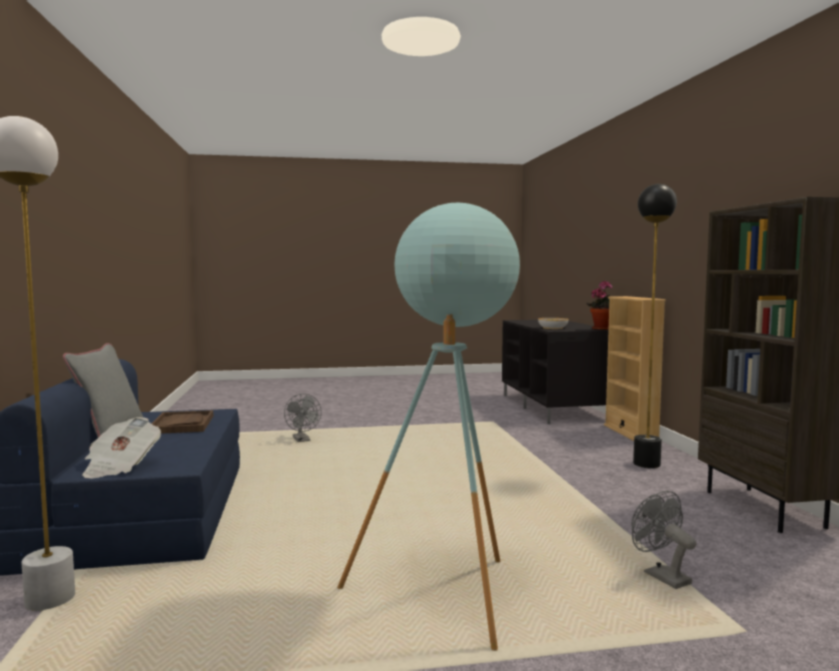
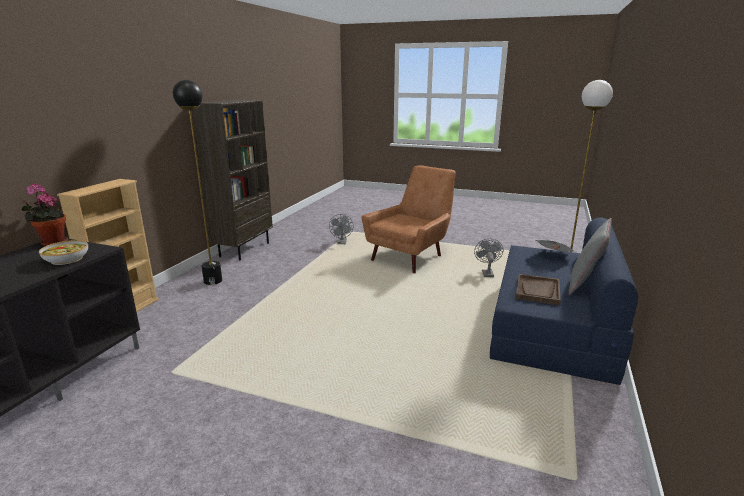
camera: 150 degrees left, 15 degrees up
(302, 440) = (412, 398): grey fan -> grey fan (486, 273)
(449, 579) = (411, 256): turquoise floor lamp -> brown armchair

